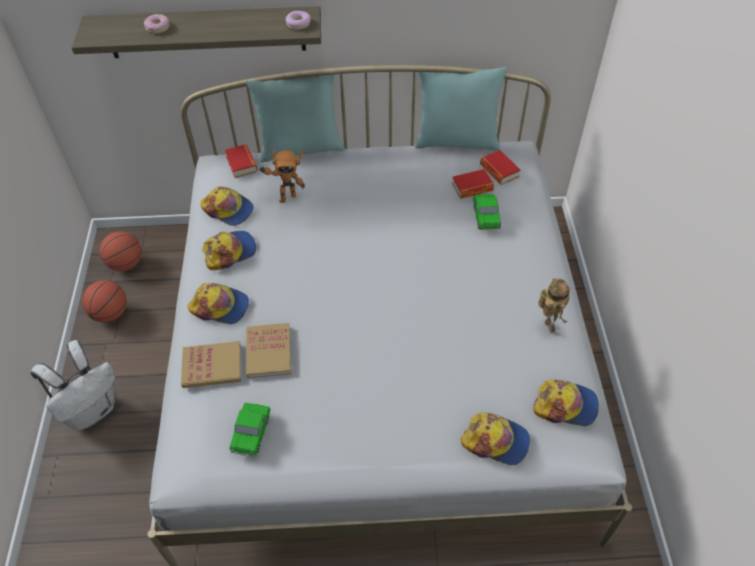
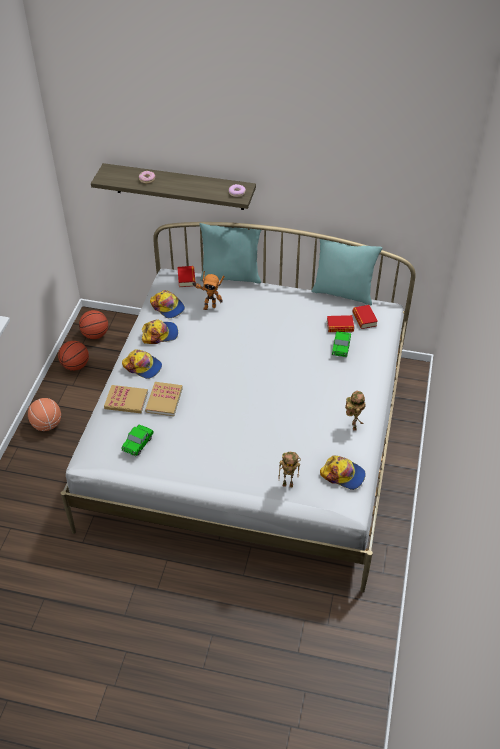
camera: 15 degrees right, 5 degrees down
(92, 409) = (47, 424): white backpack -> basketball
(496, 441) = (288, 484): cap -> toy robot

